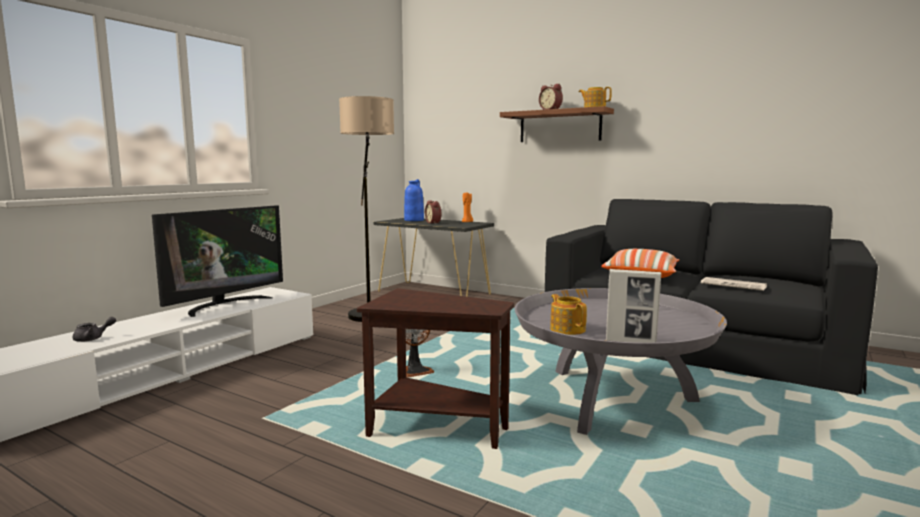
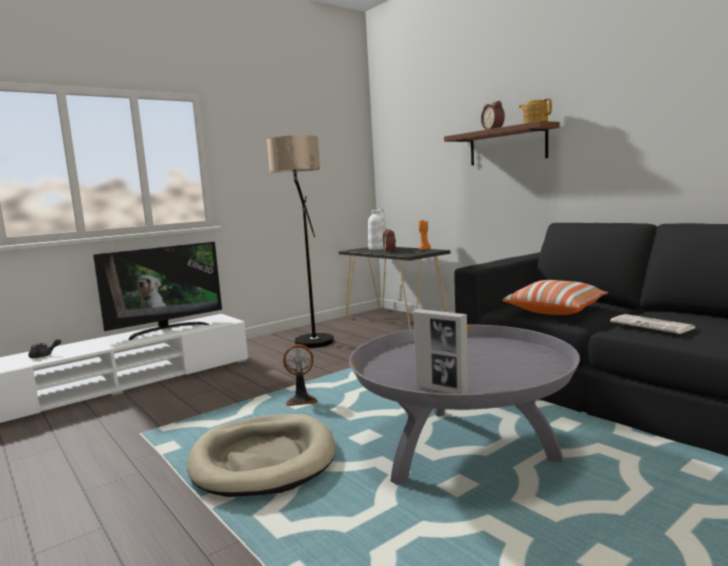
camera: 20 degrees right, 0 degrees up
(414, 220) = (378, 248): blue vase -> white vase
(434, 428) = (263, 459): brown side table -> beige dog bed
(567, 329) = (397, 370): teapot -> none

